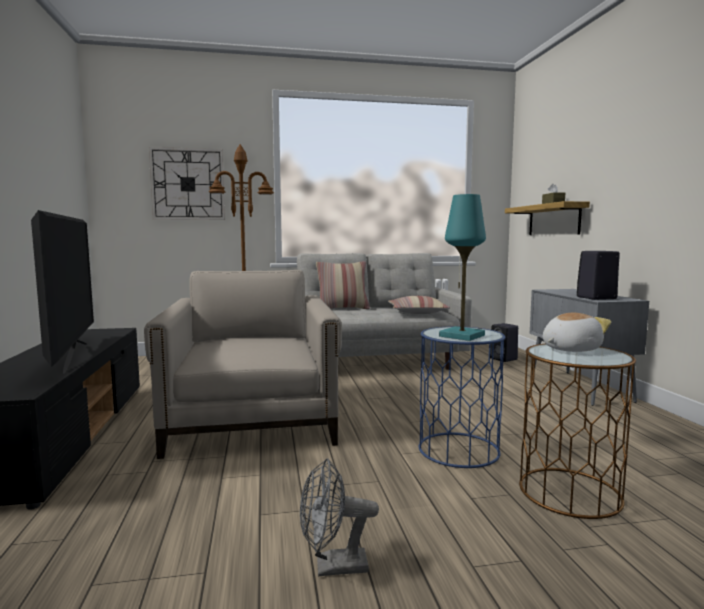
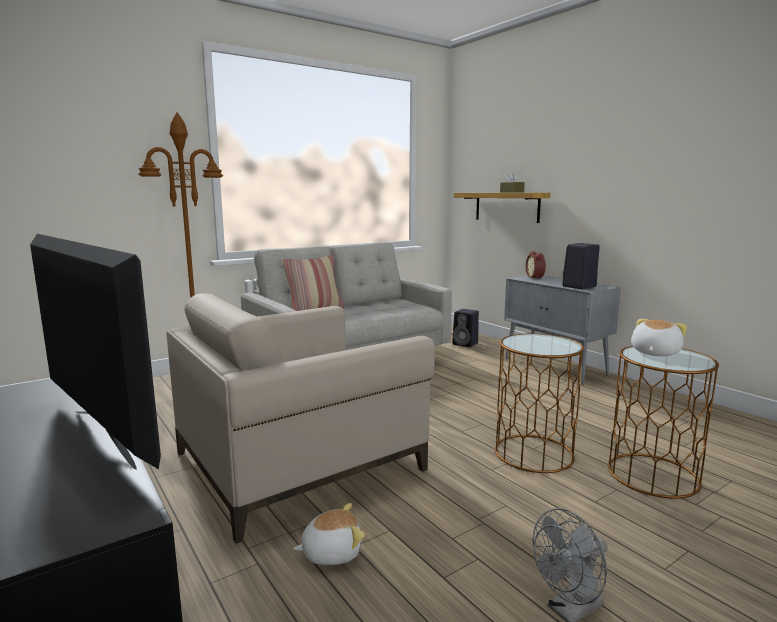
camera: 25 degrees left, 5 degrees up
(188, 184) = (95, 161): wall clock -> none
(201, 477) = (331, 552): none -> plush toy
(252, 418) = (300, 460): beige armchair -> beige armchair turned 90 degrees counterclockwise
(417, 312) = (399, 308): pillow -> none
(459, 450) = (534, 453): blue side table -> brown side table
(461, 336) = (548, 347): turquoise table lamp -> none
(566, 290) = (536, 277): none -> alarm clock

